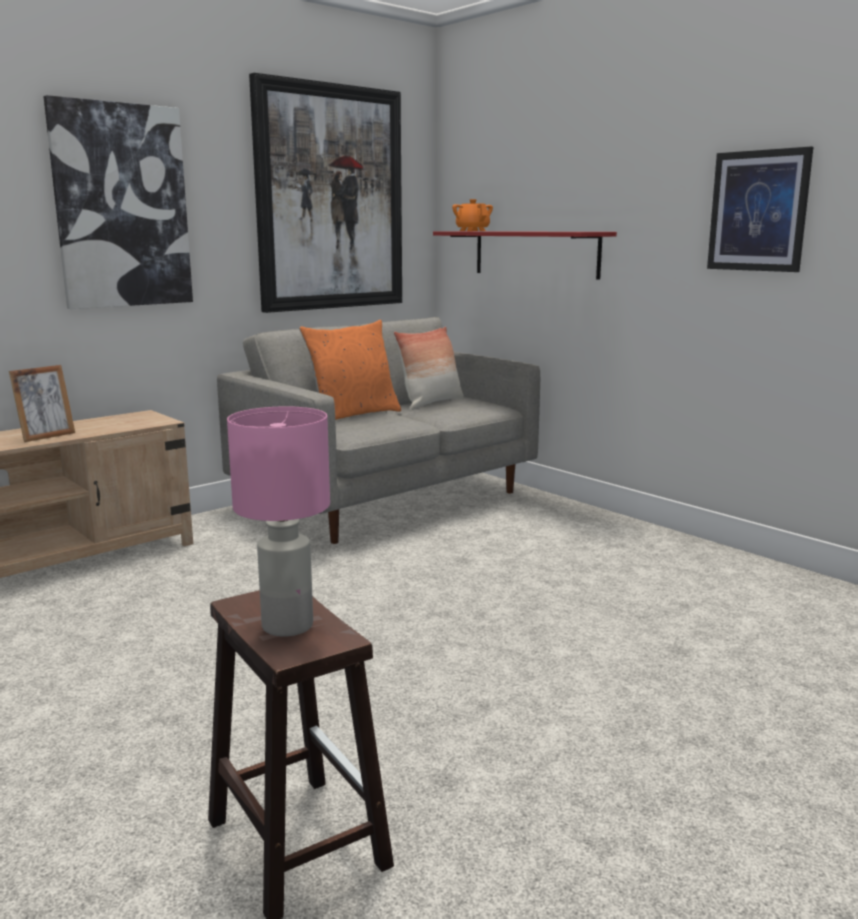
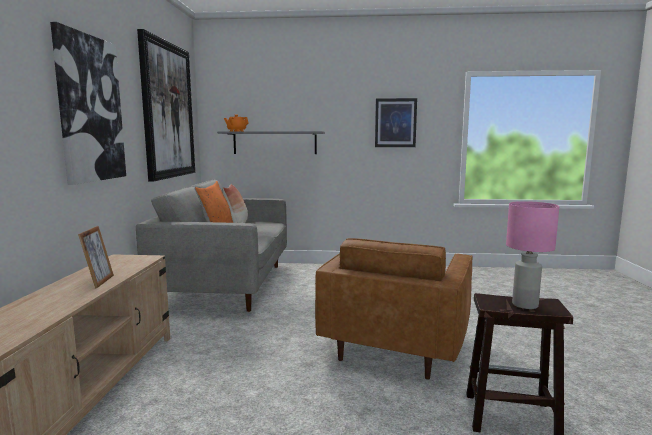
camera: 45 degrees left, 5 degrees down
(400, 666) = (395, 345): none -> brown armchair
(535, 253) = (275, 143): red shelf -> grey shelf

